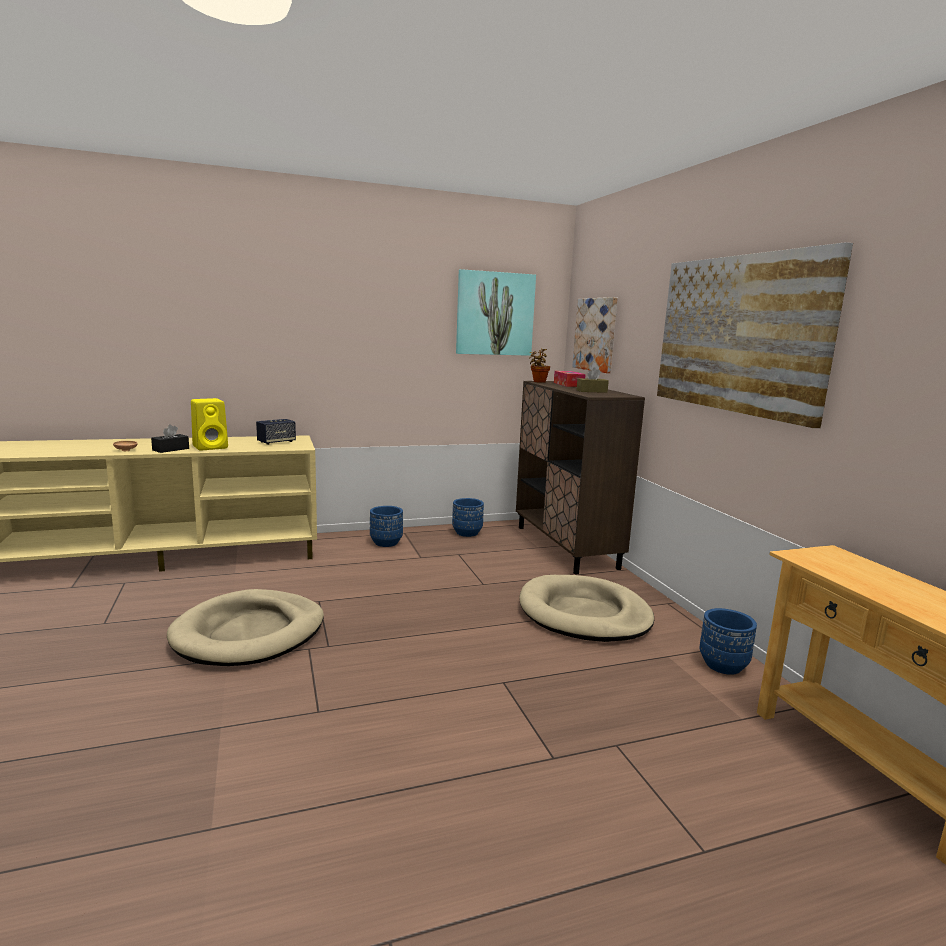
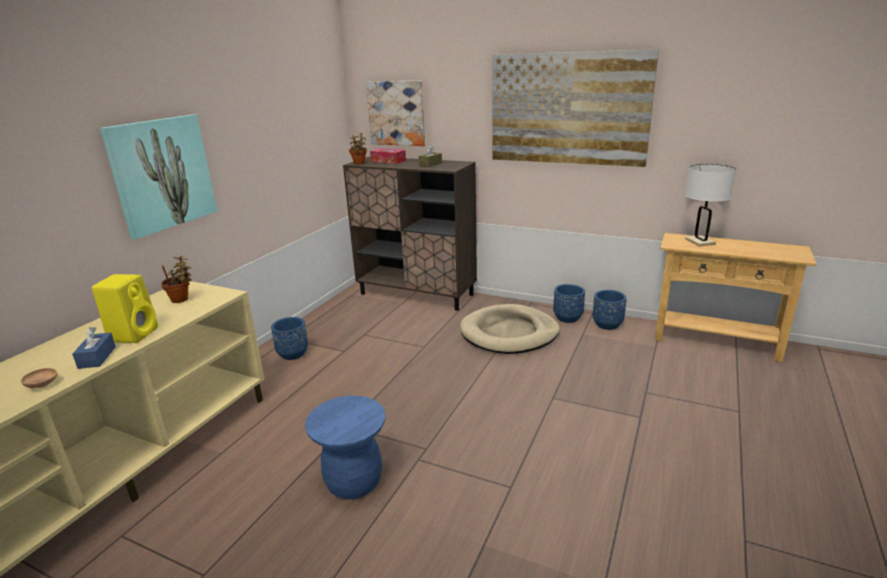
camera: 45 degrees left, 10 degrees up
(171, 449) = (97, 357): black tissue box -> blue tissue box
(250, 633) = (354, 482): beige dog bed -> blue stool
(276, 442) = (181, 299): speaker -> potted plant
(467, 533) = (335, 315): blue planter -> blue planter (567, 318)
(495, 314) = (303, 105): picture -> picture (163, 174)
(858, 569) = (700, 242): none -> white table lamp

